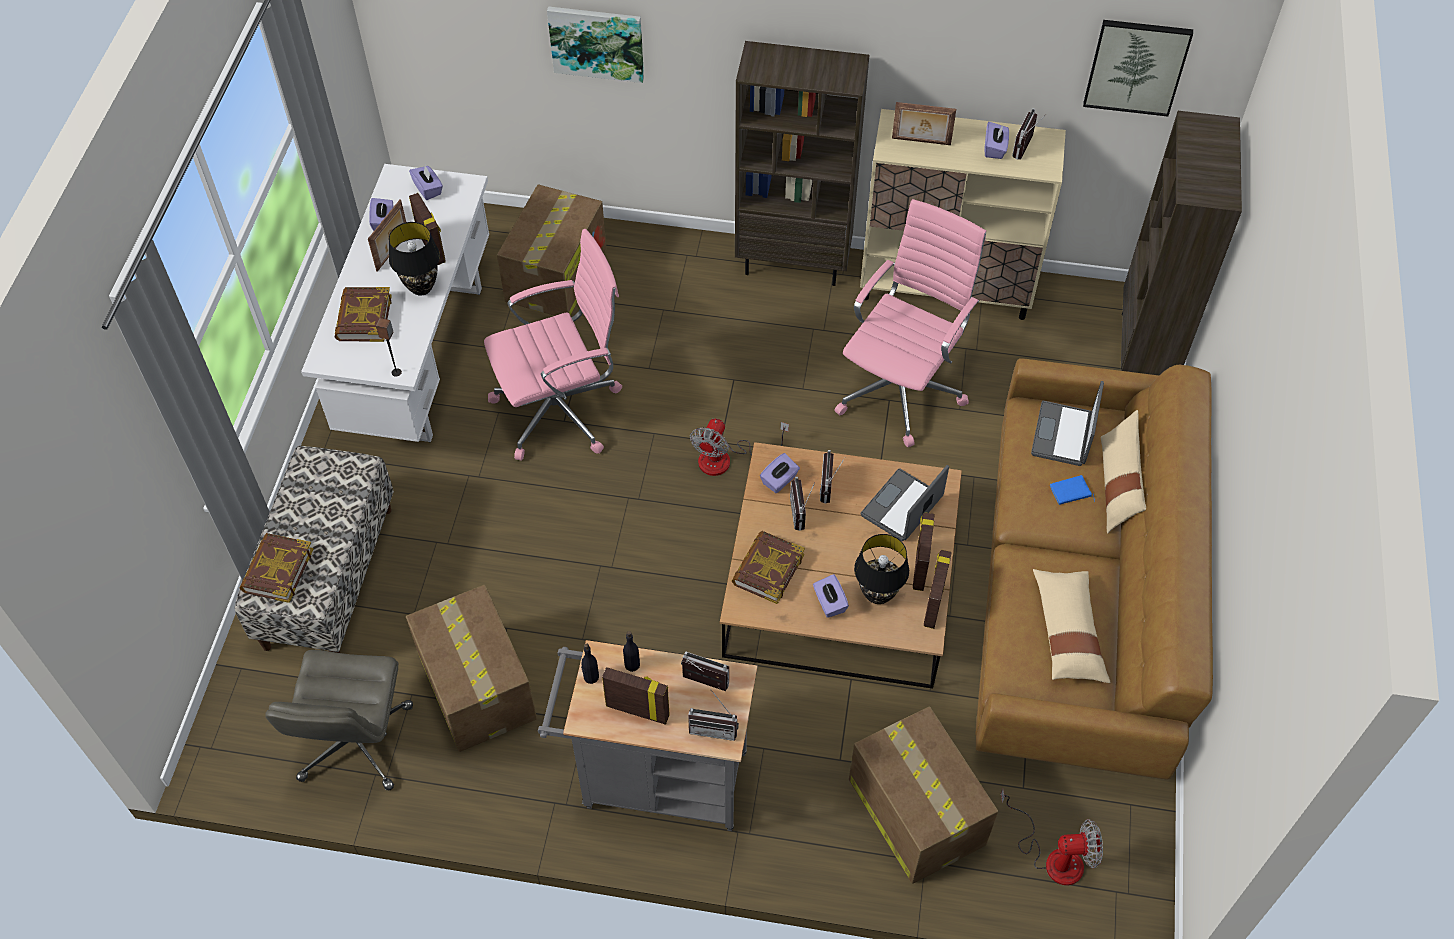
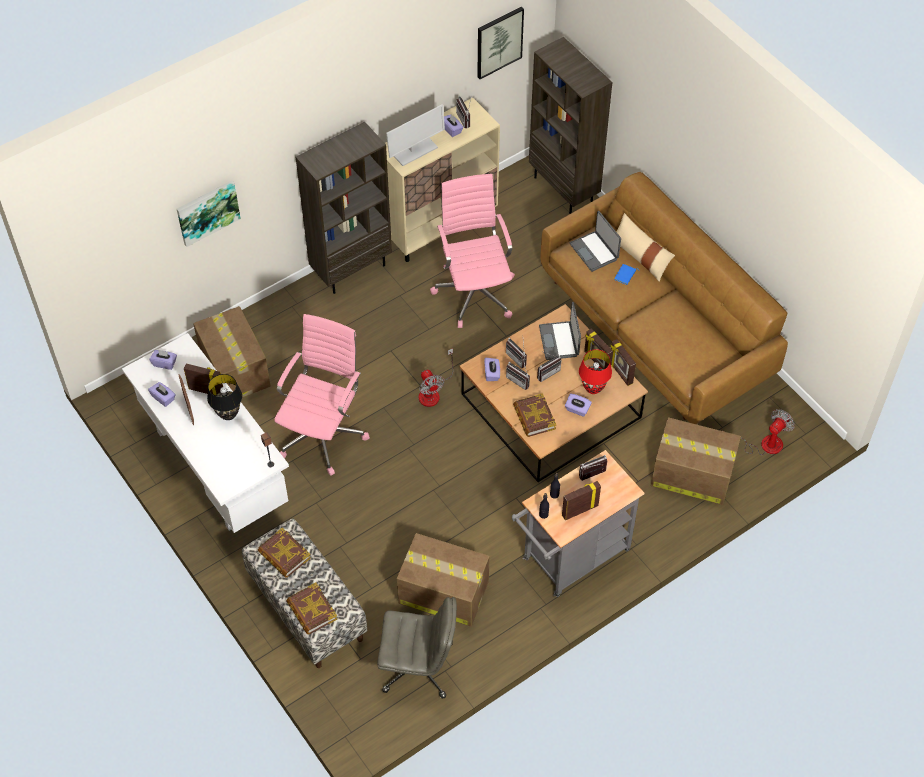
camera: 45 degrees left, 0 degrees up
(356, 744) = (419, 666): grey office chair -> grey office chair turned 45 degrees counterclockwise
(363, 318) = (218, 452): book -> book (284, 555)
(714, 727) = (618, 489): radio -> radio (547, 372)
(878, 595) = (593, 388): black table lamp -> red table lamp
(921, 142) = (414, 151): picture frame -> monitor
(1068, 632) = (690, 337): beige pillow -> none

